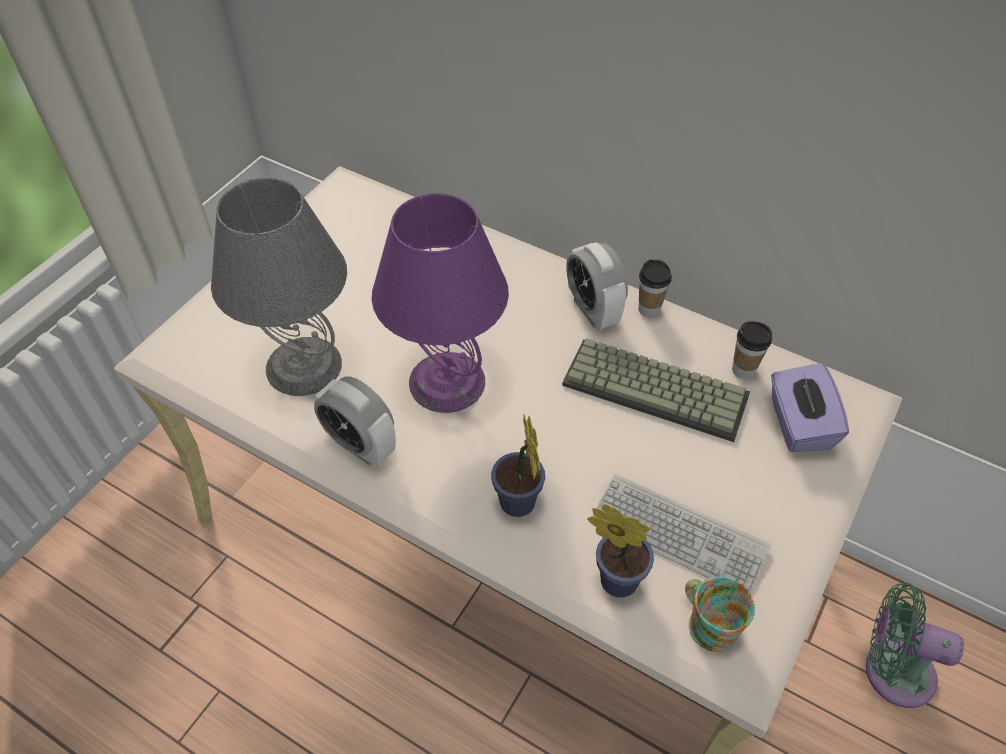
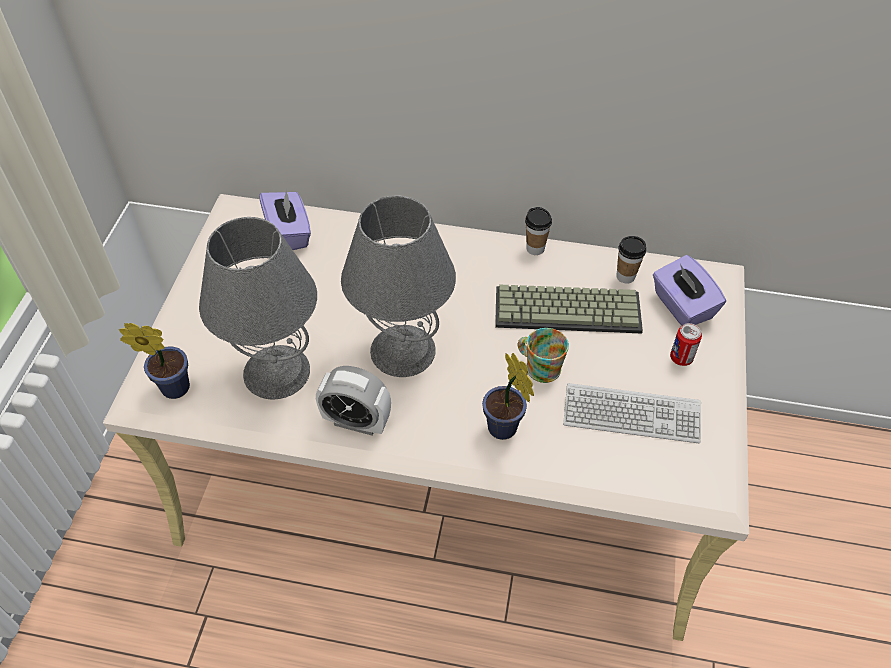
camera: 20 degrees left, 0 degrees up
(386, 224) = (289, 234): none -> purple tissue box
(446, 382) = (402, 351): purple table lamp -> grey table lamp
(593, 310) = (492, 261): alarm clock -> none
(613, 578) = (599, 461): potted plant -> potted plant (171, 387)
(708, 622) = (679, 470): mug -> mug (539, 366)
(770, 486) = (681, 358): none -> can
(891, 670) = (776, 478): green fan -> none

